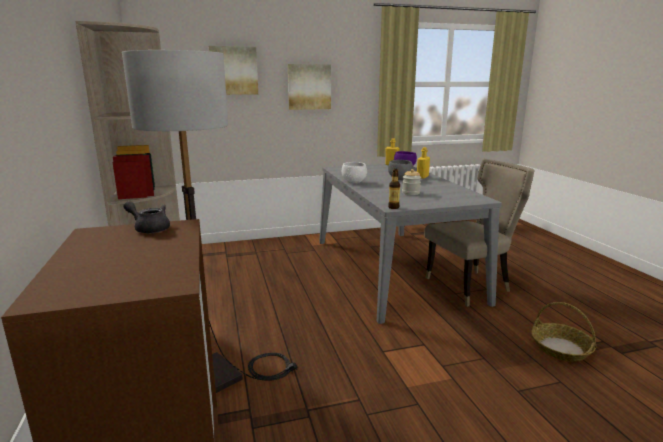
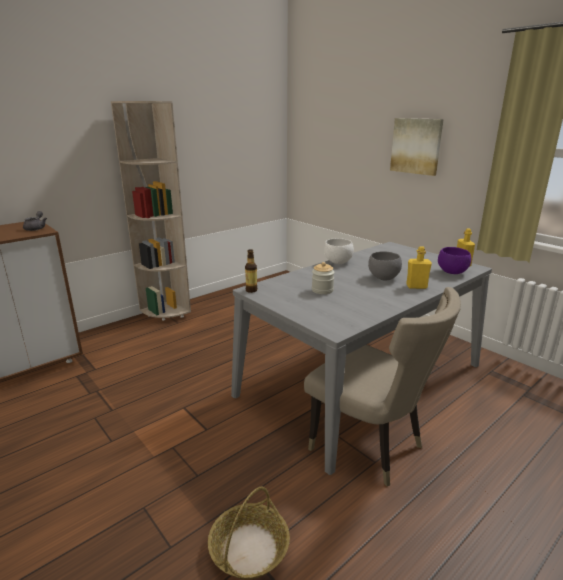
camera: 65 degrees right, 5 degrees up
(226, 376) = (127, 351): floor lamp -> none
(234, 70) = (350, 124): picture -> none

